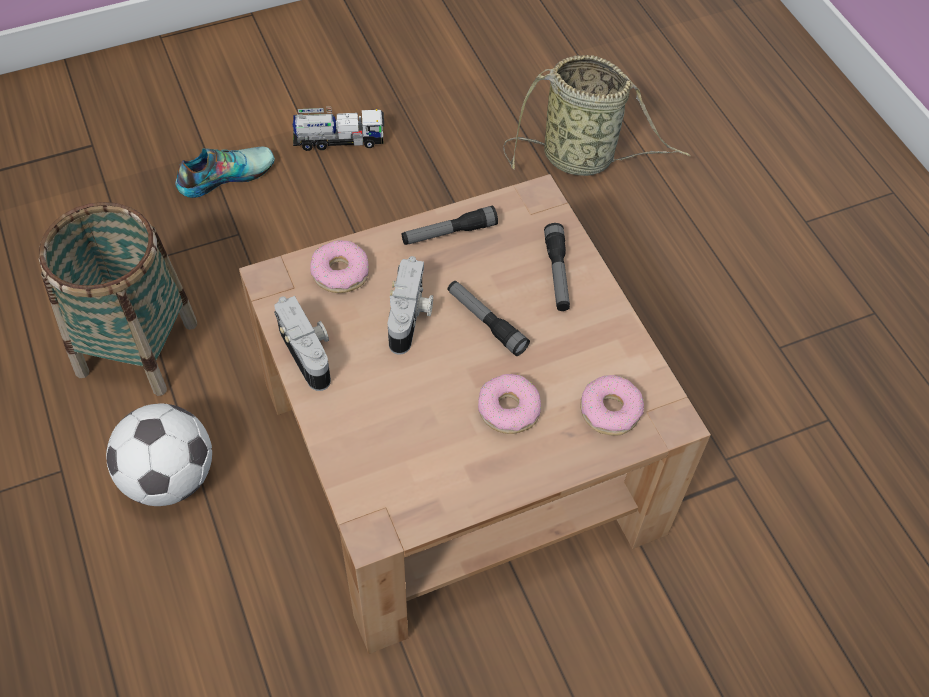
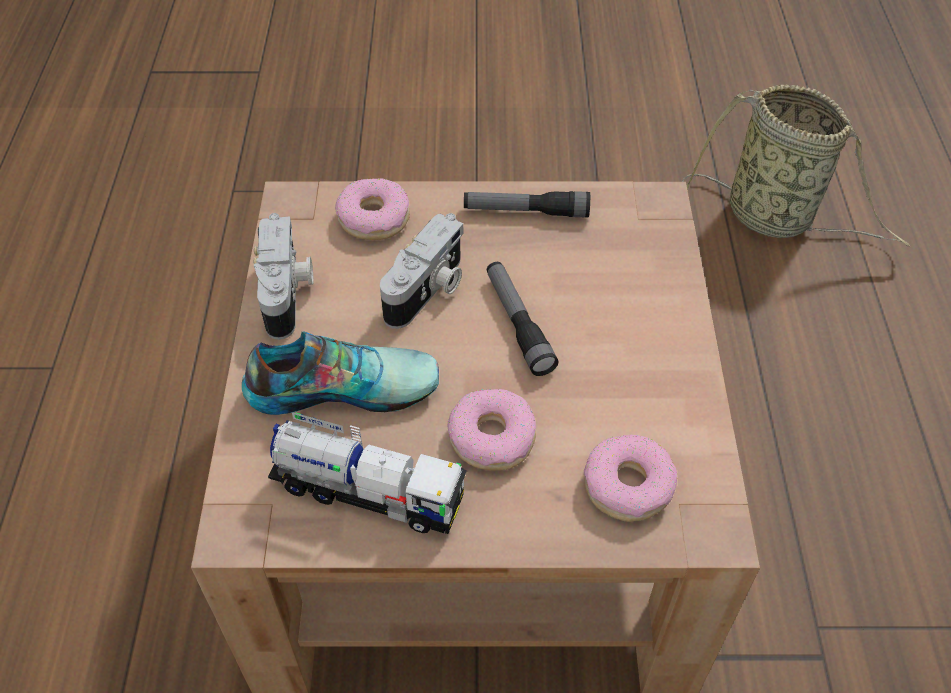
camera: 25 degrees right, 5 degrees down
(137, 348) = (193, 271): basket -> none
(169, 477) = (151, 412): football -> none
(225, 175) = (371, 131): shoe -> shoe (342, 385)
(339, 140) = (505, 129): toy truck -> toy truck (368, 492)
(557, 273) = (639, 295): flashlight -> none

